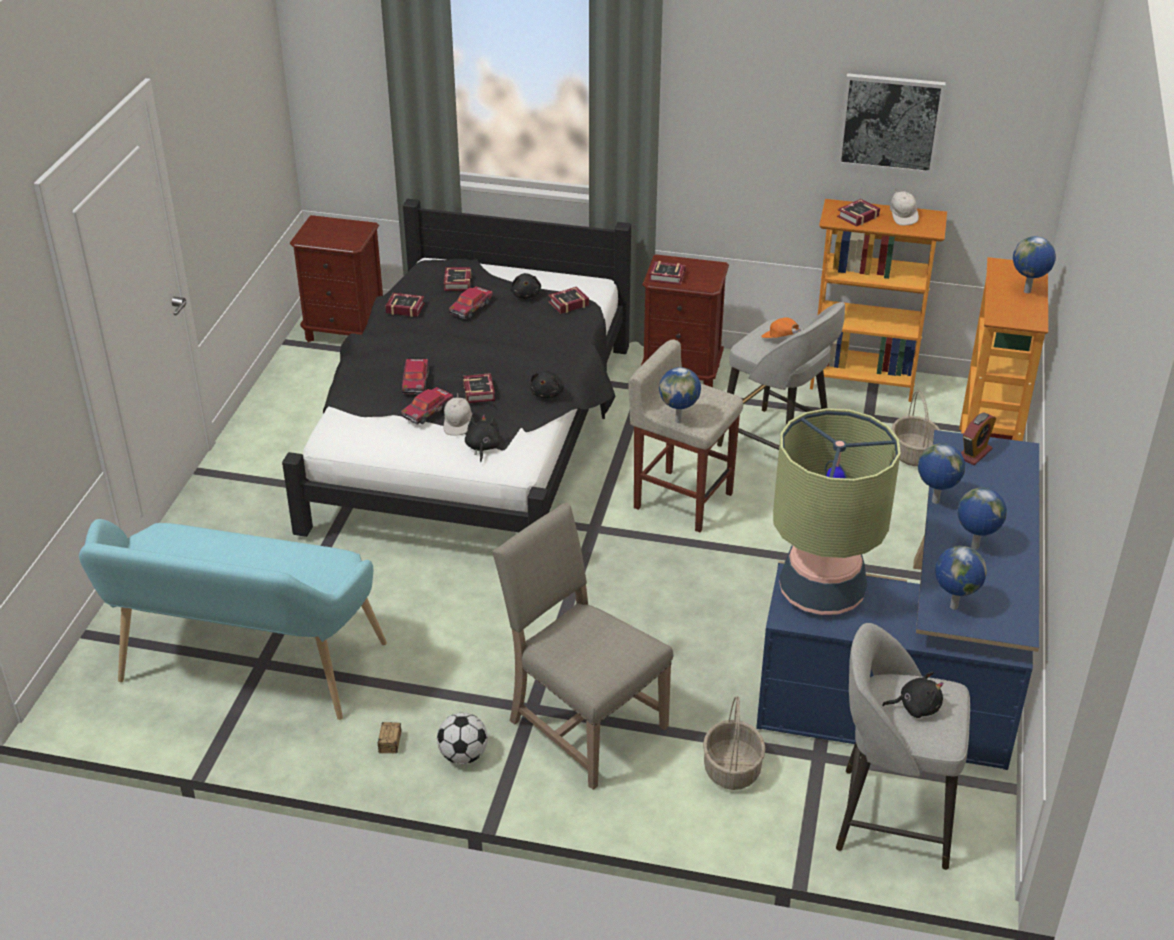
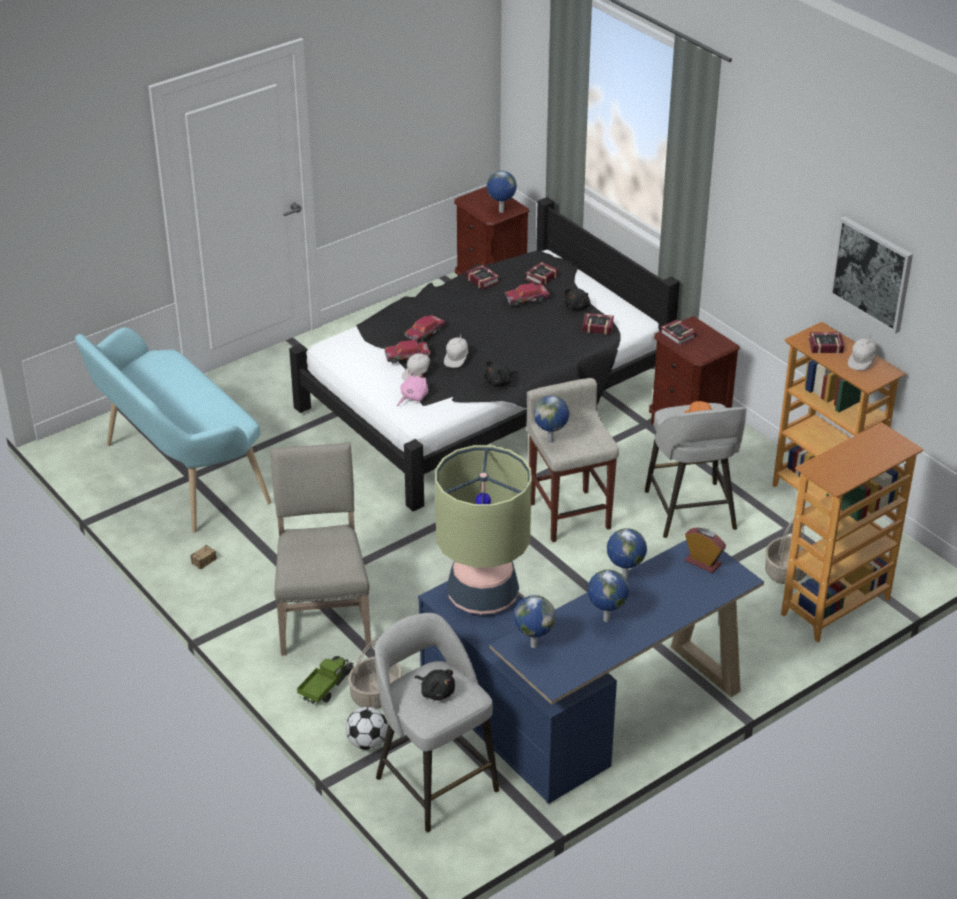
camera: 40 degrees right, 0 degrees up
(463, 755) = (234, 592): football -> football (367, 742)
(480, 391) = (457, 359): book -> white cap
(482, 448) = (412, 397): black plush toy -> pink plush toy
(676, 792) = (326, 687): none -> toy truck
(974, 453) = (703, 562): alarm clock -> alarm clock turned 135 degrees counterclockwise
(1028, 292) = (870, 461): globe -> globe (501, 211)

